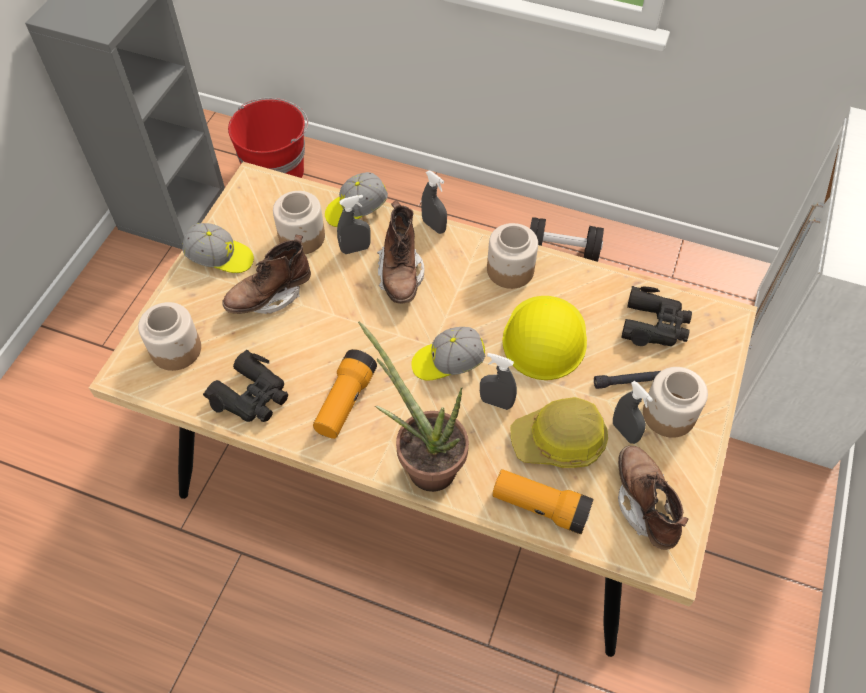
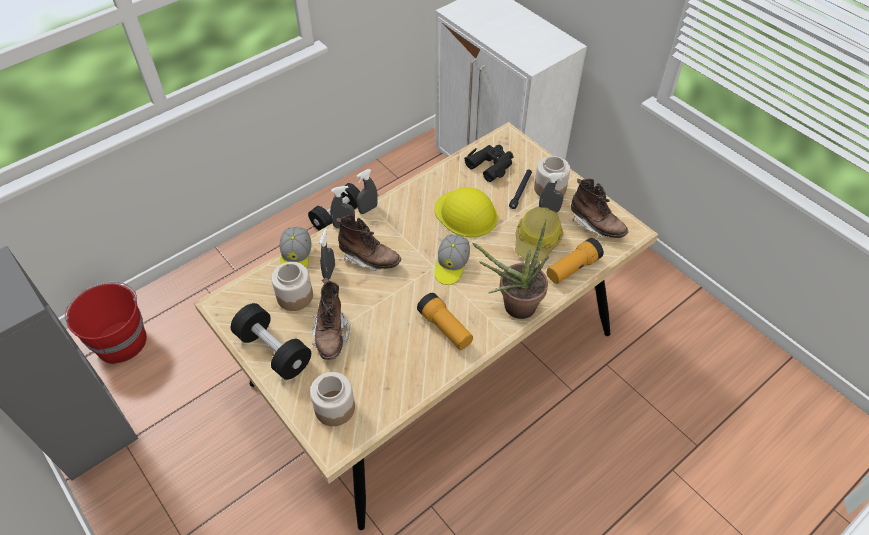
camera: 60 degrees left, 5 degrees down
(220, 258) = (273, 350): cap -> black dumbbell
(252, 395) = (405, 377): black binoculars -> none
(496, 402) = (494, 256): grey spray bottle -> grey spray bottle (368, 209)
(509, 270) = (407, 206): jar -> none
(645, 504) = (596, 225): brown boot -> brown boot turned 150 degrees counterclockwise

